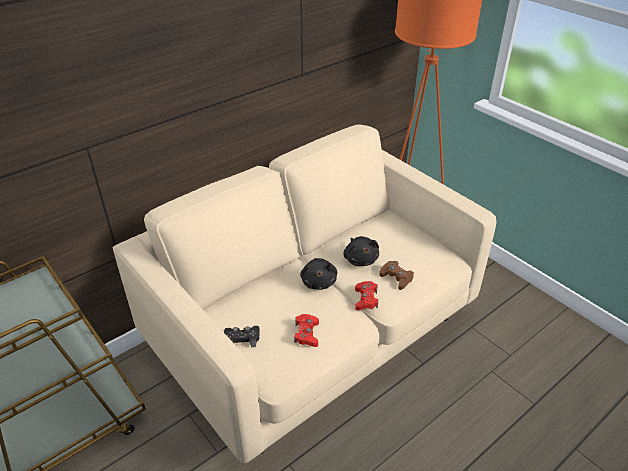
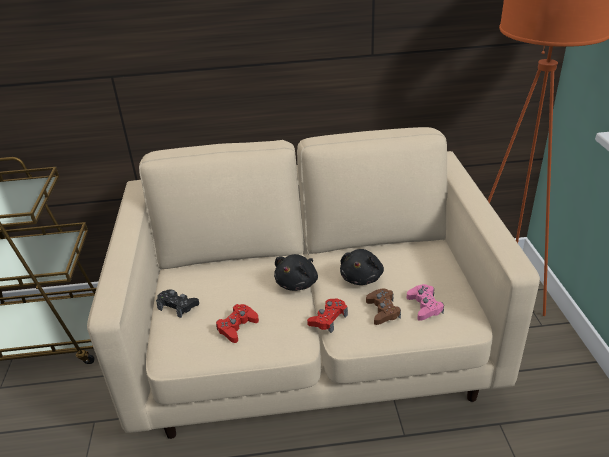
camera: 35 degrees right, 5 degrees down
(419, 263) = (424, 306): none -> pink game controller

